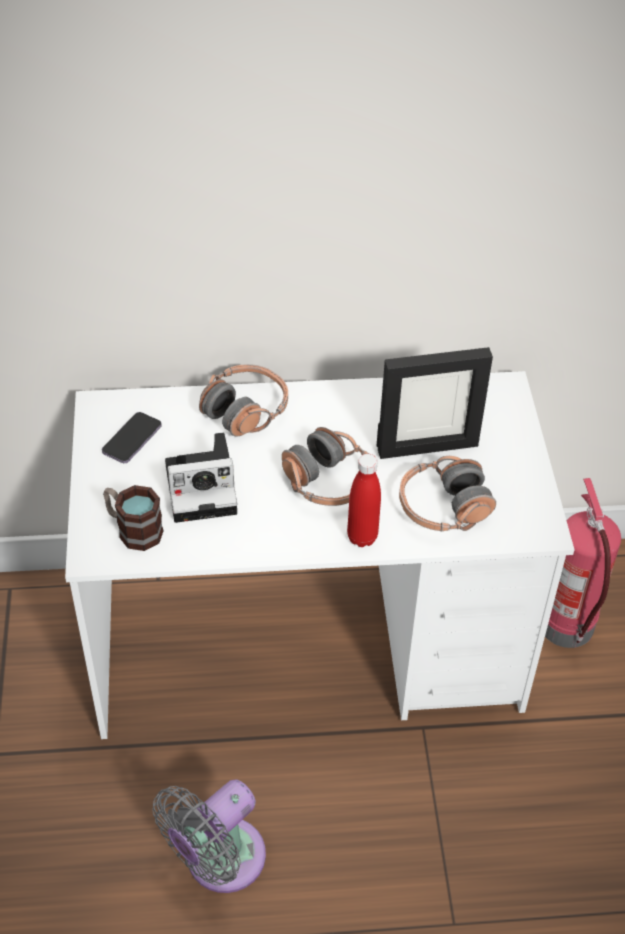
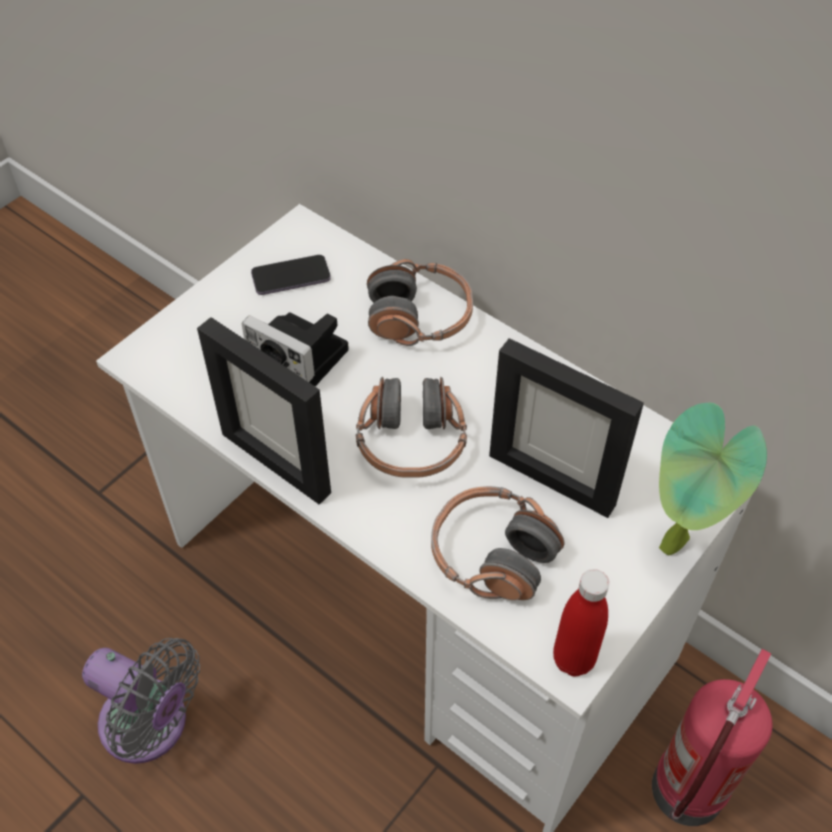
camera: 45 degrees right, 5 degrees up
(133, 529) = (194, 359): mug -> none
(218, 861) = (151, 726): grey fan -> grey fan turned 150 degrees counterclockwise
(265, 548) = (278, 461): none -> picture frame
(362, 537) = (376, 521): red bottle -> red bottle (573, 659)
(527, 437) = (676, 549): none -> potted plant

